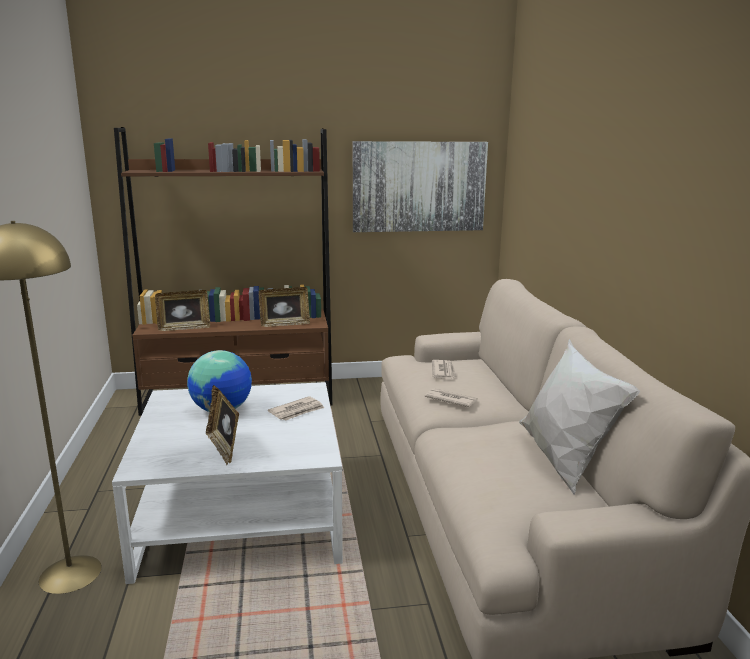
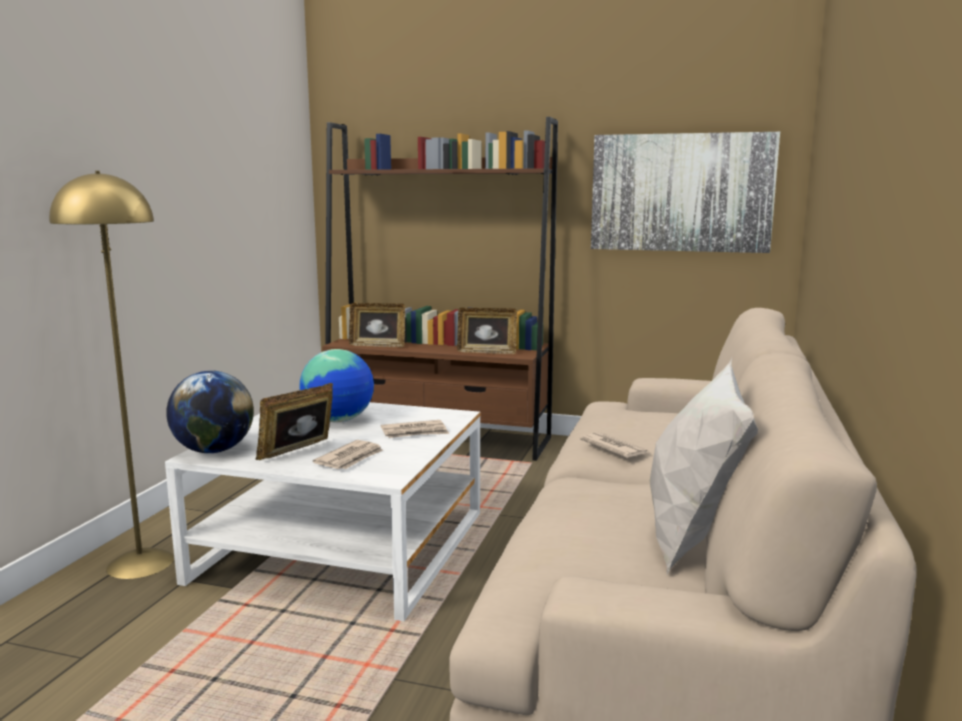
camera: 25 degrees right, 5 degrees down
(146, 461) = (214, 451): none -> globe
(224, 448) = (299, 452): picture frame -> picture frame turned 45 degrees clockwise
(444, 371) = (639, 420): newspaper -> newspaper (350, 458)

